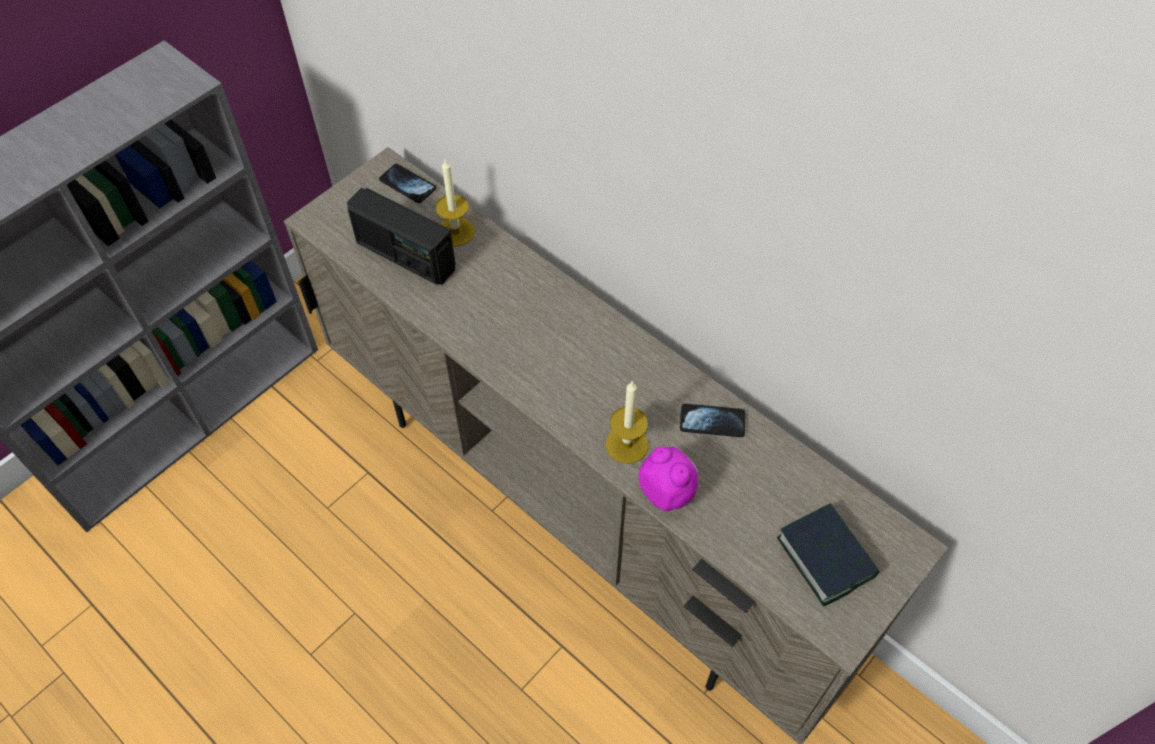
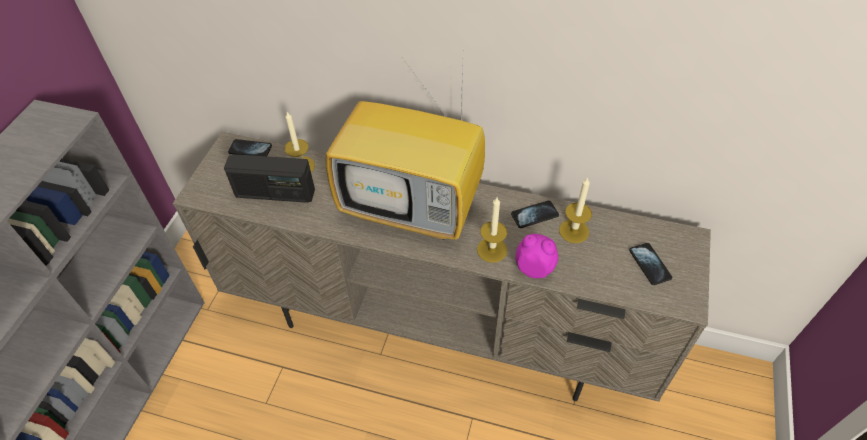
camera: 25 degrees left, 5 degrees down
(562, 346) = (414, 208): none -> television
(751, 466) = (574, 231): none -> candle
(825, 557) = (649, 264): book -> phone

